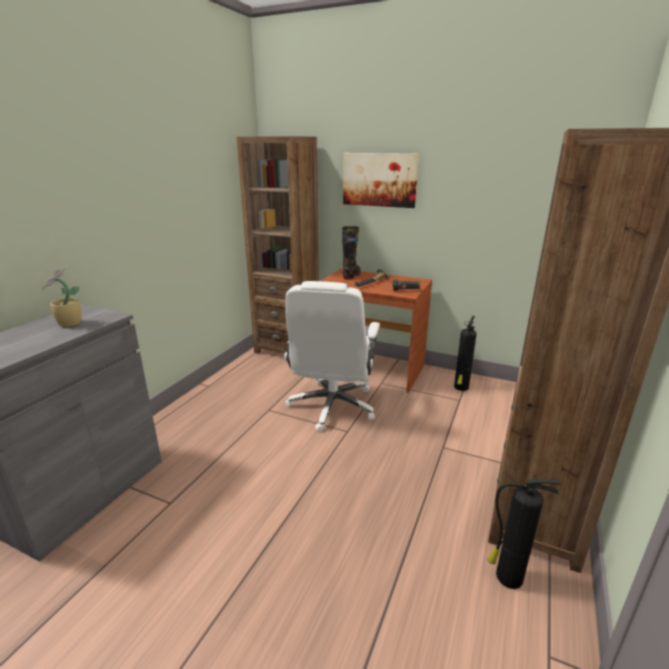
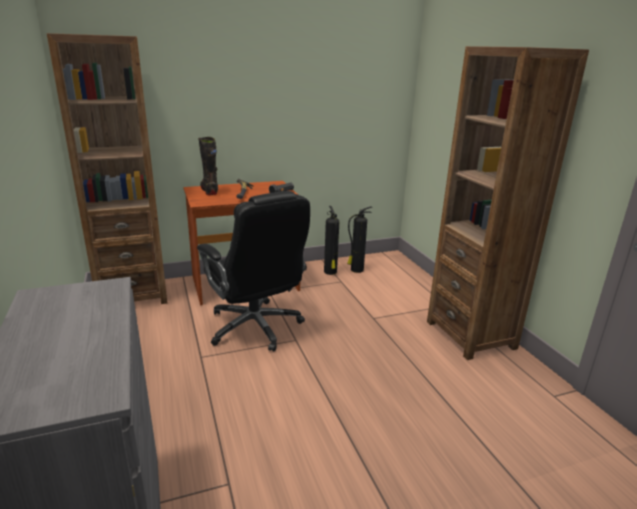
camera: 45 degrees left, 0 degrees up
(69, 324) = (74, 312): potted plant -> none
(332, 406) = (256, 327): white office chair -> black office chair
(379, 179) = (218, 85): picture -> none
(507, 577) = (496, 372): fire extinguisher -> fire extinguisher (356, 270)

